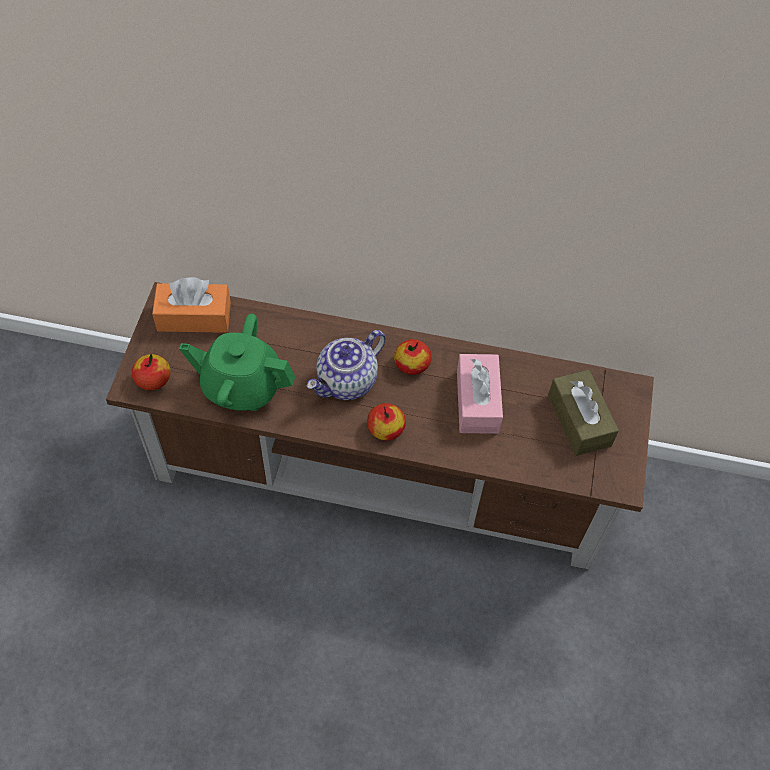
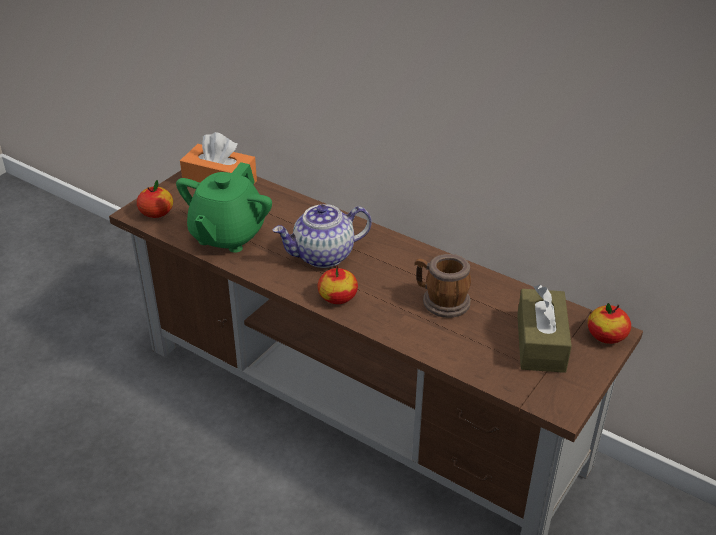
camera: 25 degrees right, 20 degrees down
(242, 386) = (227, 235): green teapot -> green teapot turned 105 degrees counterclockwise
(412, 364) = (392, 259): apple -> apple (606, 336)
(477, 401) = (440, 301): pink tissue box -> mug

